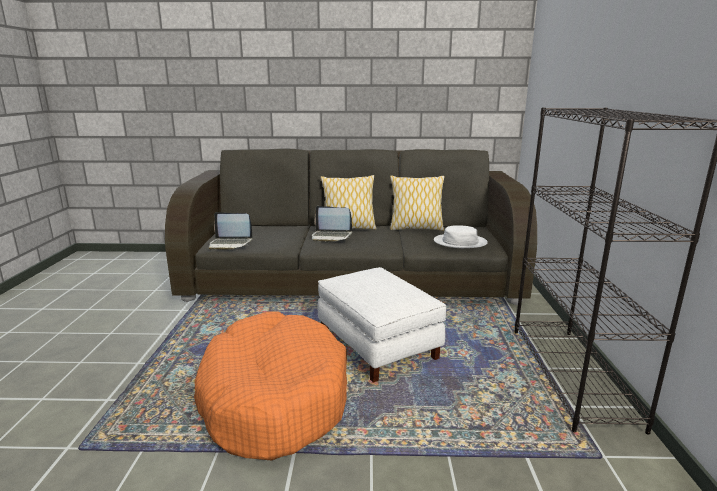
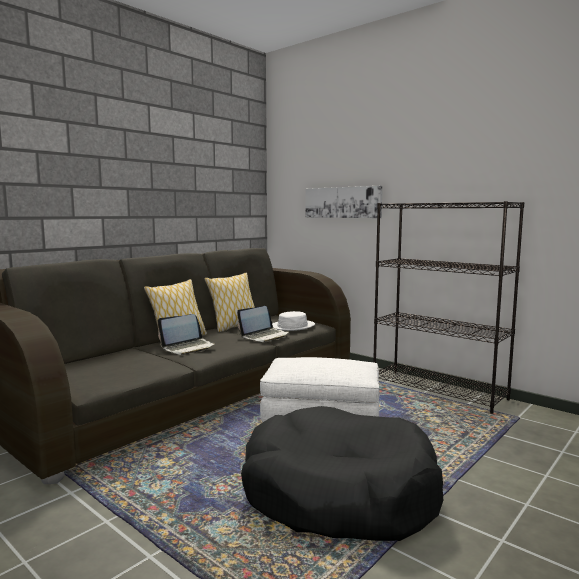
camera: 50 degrees left, 10 degrees down
(230, 244) = (99, 382): laptop -> laptop (264, 336)
(273, 398) = (339, 493): orange dog bed -> black dog bed
(568, 100) = (342, 202): none -> picture

